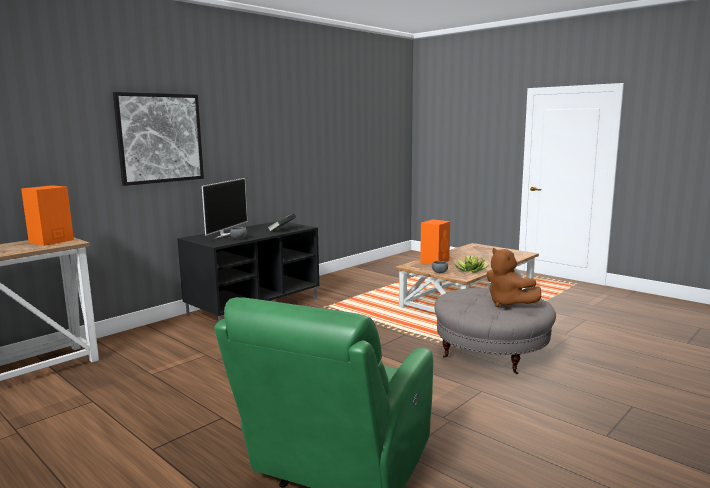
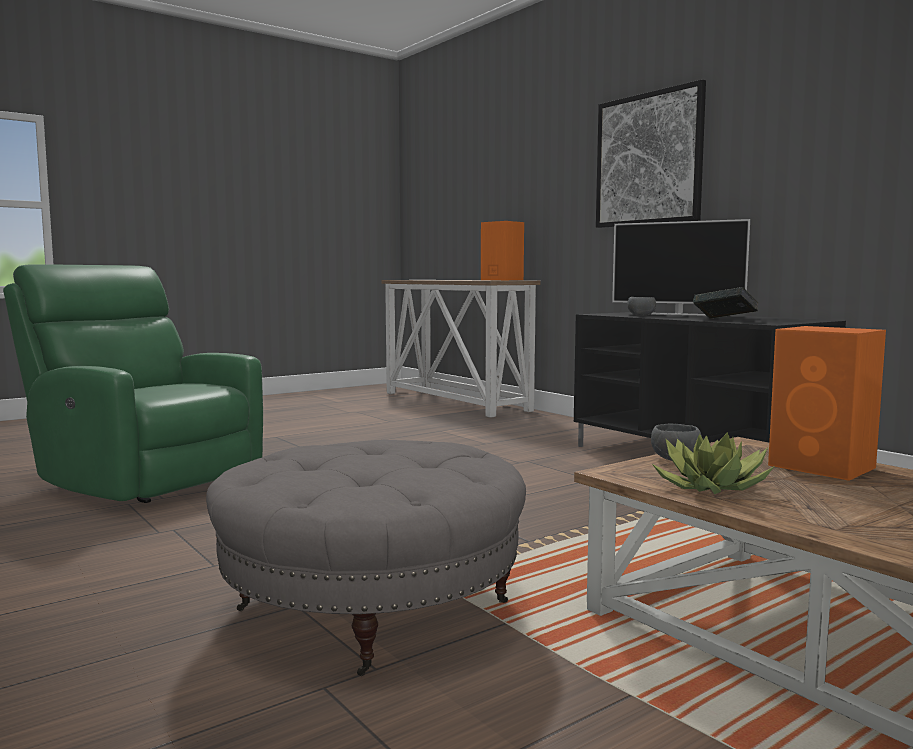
camera: 100 degrees right, 5 degrees down
(508, 303) = (327, 467): brown plush toy -> none

